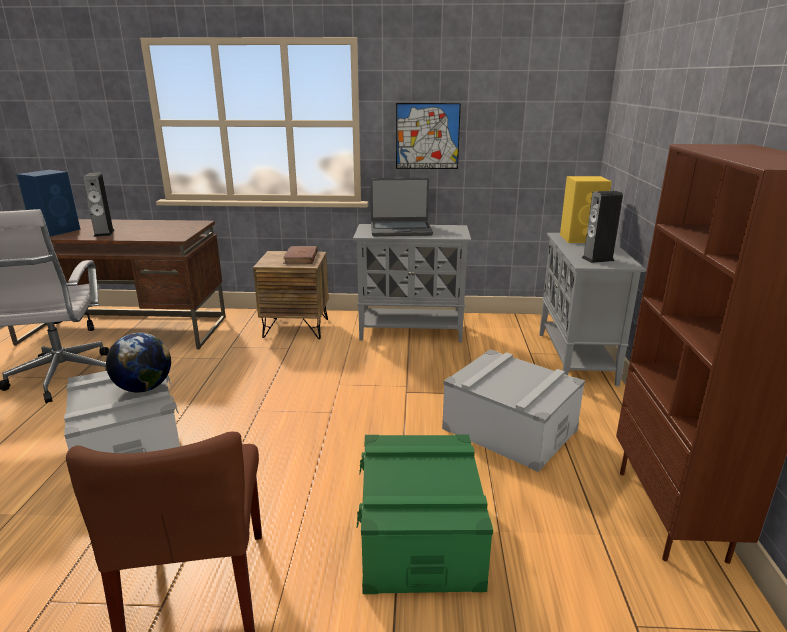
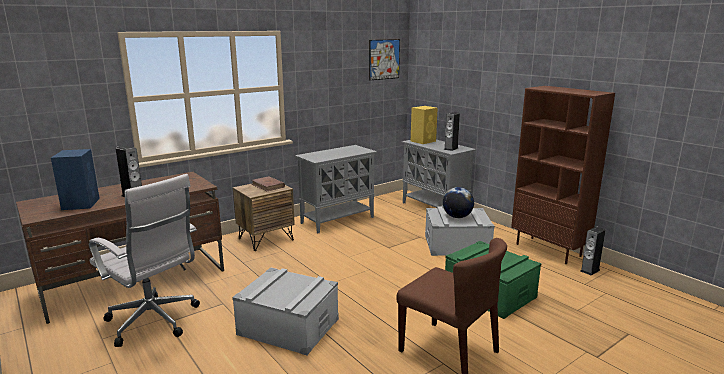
camera: 40 degrees left, 5 degrees down
(144, 388) = (297, 281): globe -> globe (457, 217)
(401, 230) = (329, 153): laptop -> none
(427, 136) = (323, 92): picture -> picture (384, 59)
(700, 604) = (590, 270): none -> speaker

